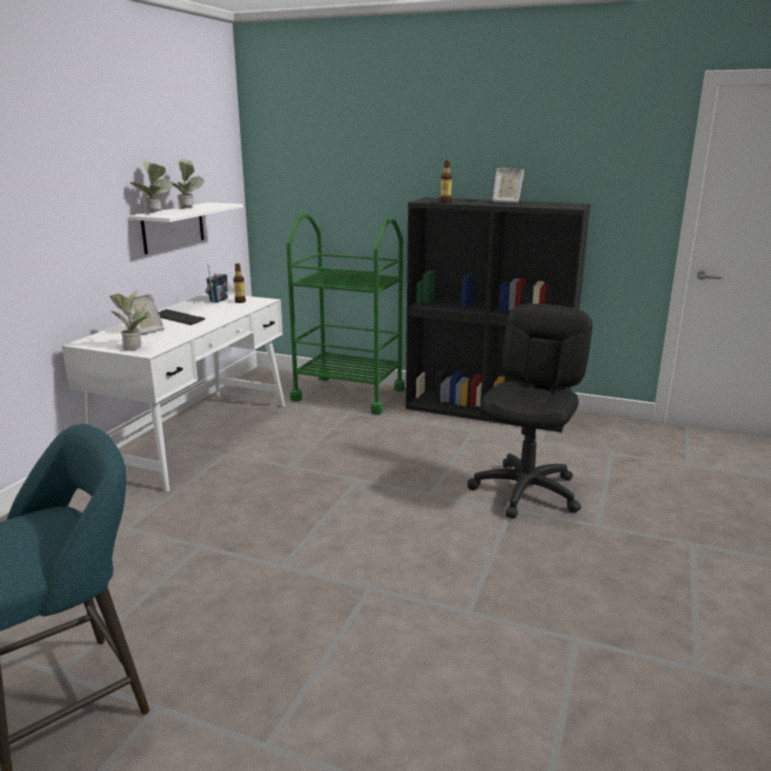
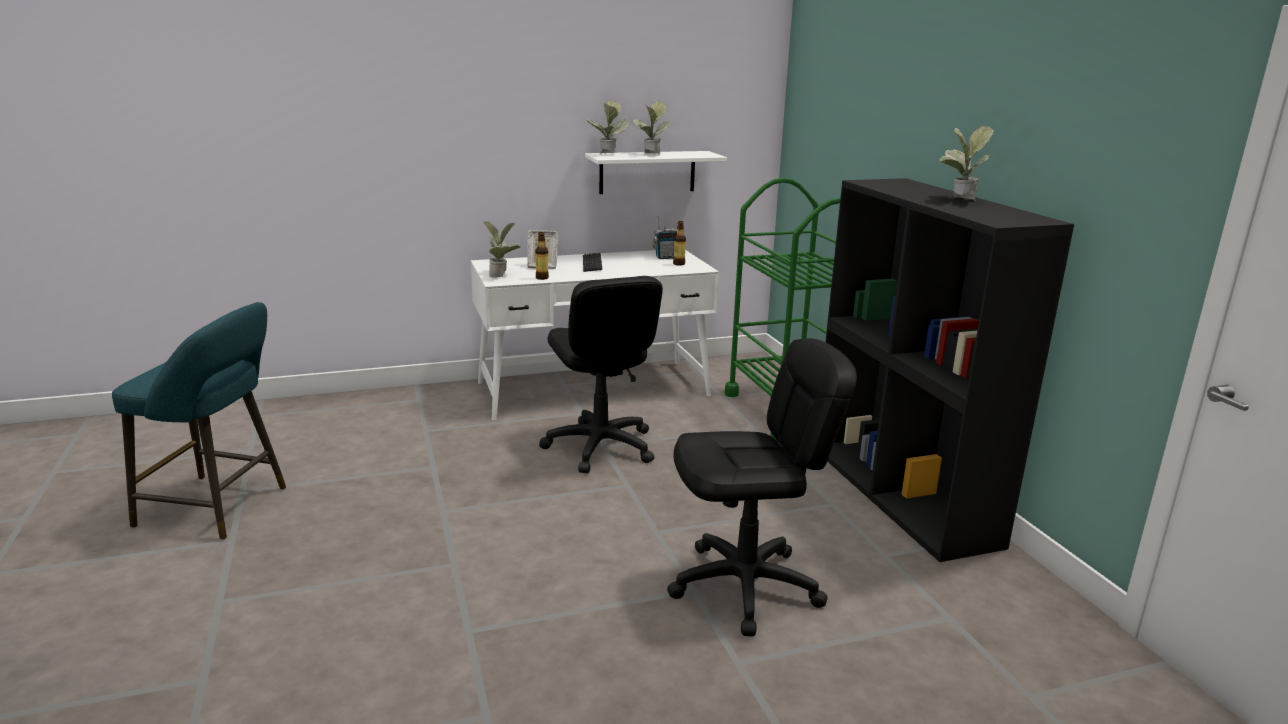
camera: 50 degrees right, 0 degrees up
(289, 467) = (600, 447): none -> black office chair
(445, 202) = (883, 187): bottle -> bottle (542, 278)
(506, 202) = (959, 200): picture frame -> potted plant

